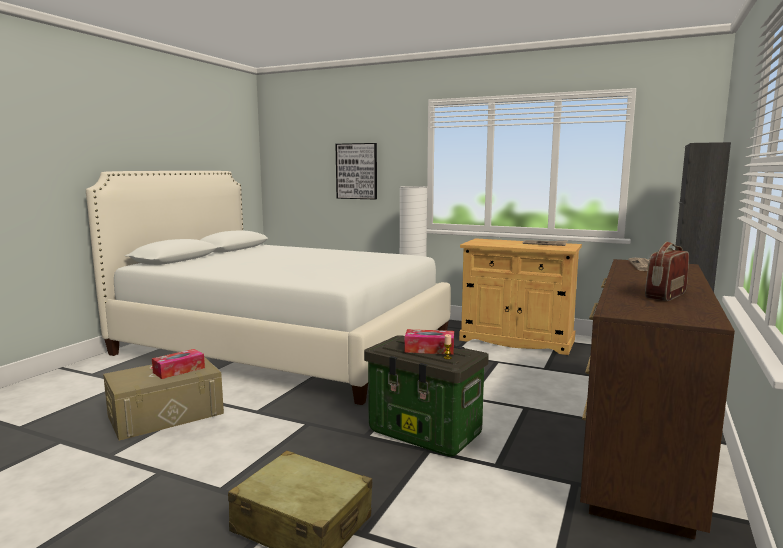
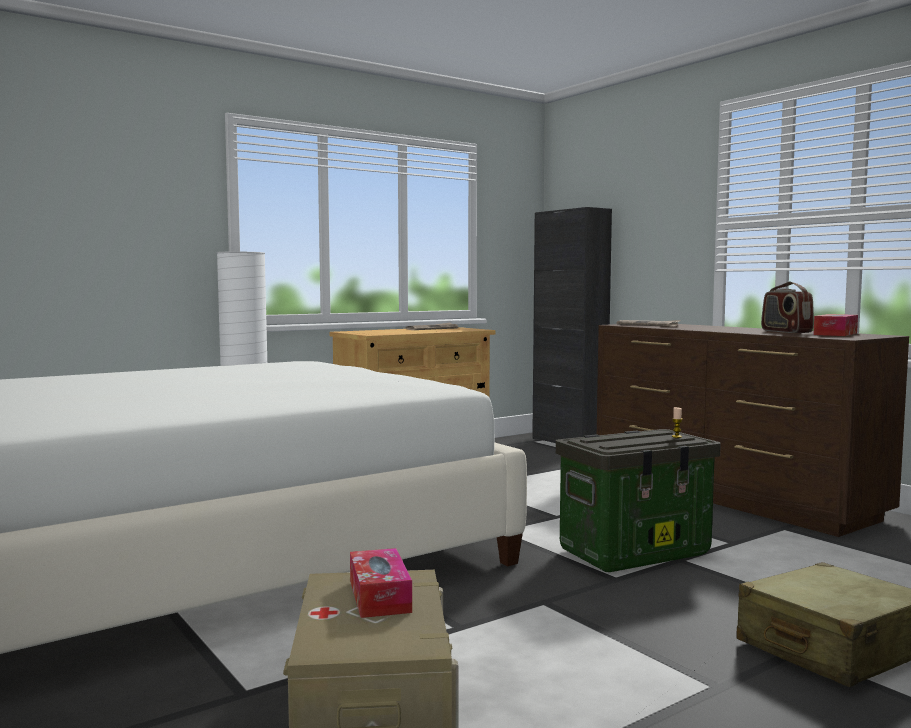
camera: 60 degrees left, 5 degrees down
(357, 171) = (85, 224): picture -> none
(429, 349) = (638, 437): tissue box -> tissue box (835, 334)

